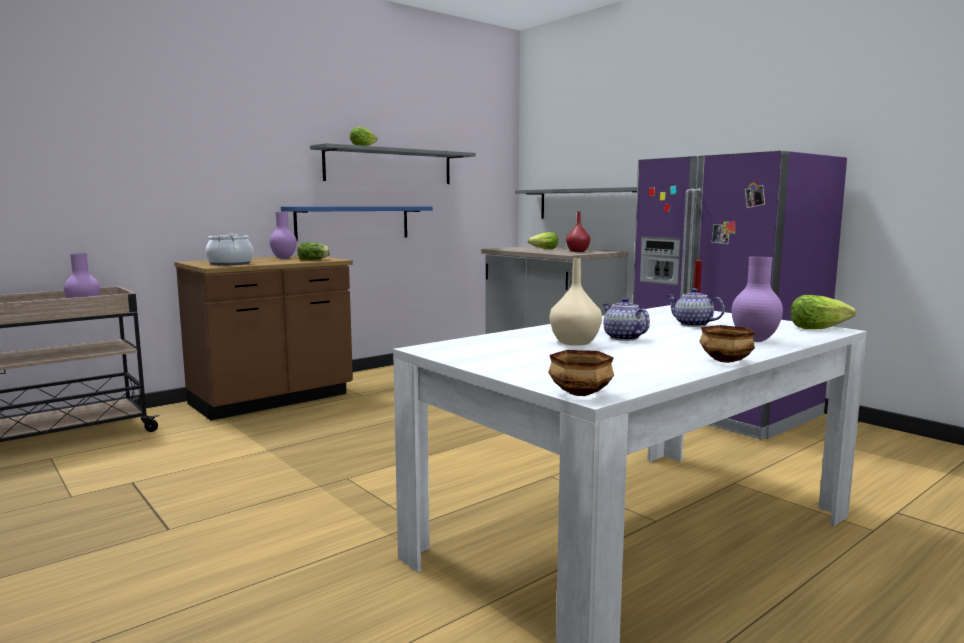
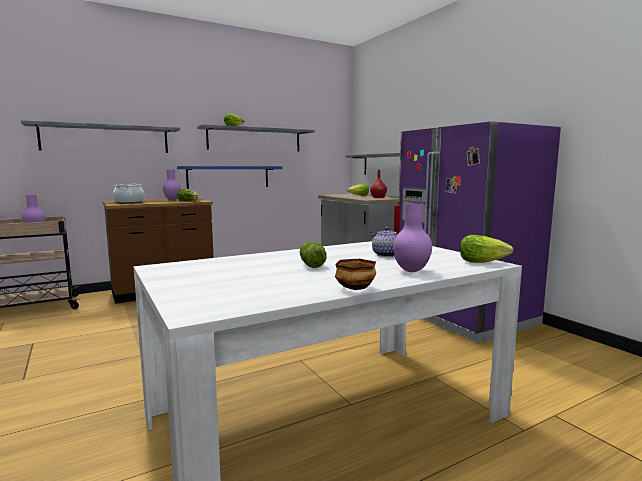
camera: 10 degrees right, 0 degrees up
(178, 164) = (106, 139): none -> grey shelf
(573, 342) = (267, 267): beige vase -> none
(578, 393) = (183, 312): bowl -> none
(622, 338) = (311, 264): teapot -> lettuce

